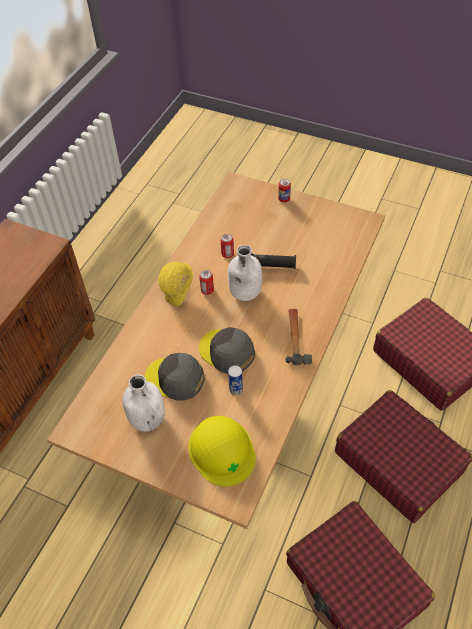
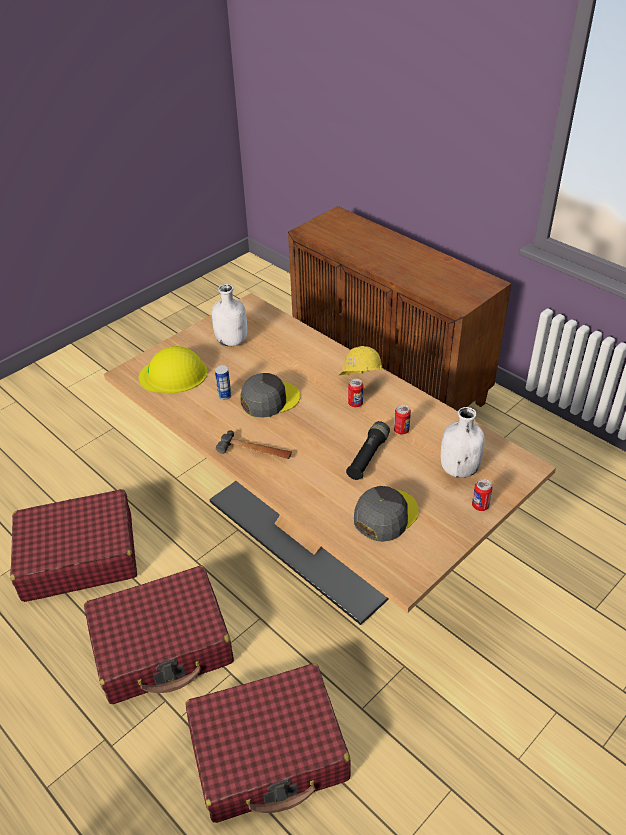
camera: 110 degrees right, 10 degrees down
(175, 379) = (261, 363): grey cap -> grey cap (385, 515)
(244, 293) = (336, 429): white bottle -> white bottle (458, 468)

